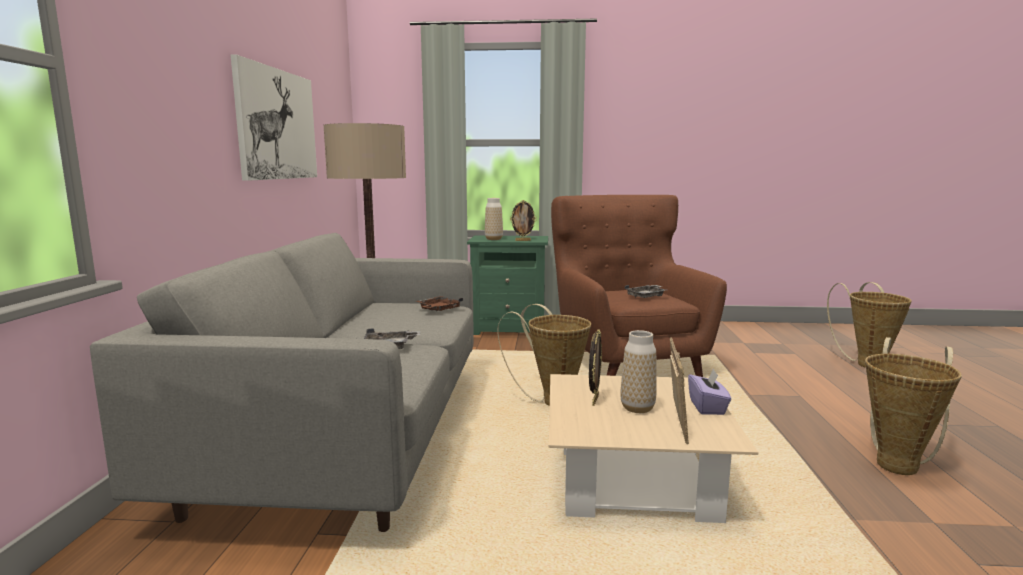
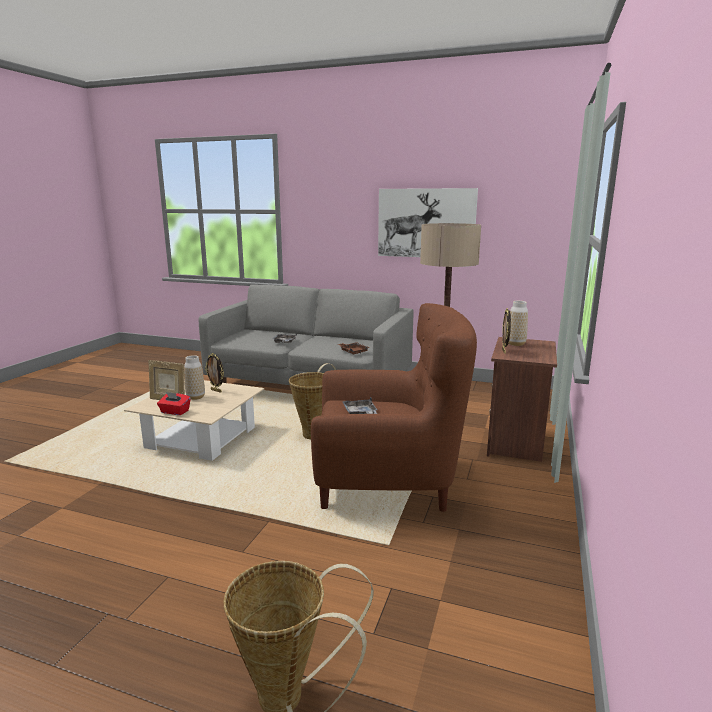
camera: 105 degrees right, 5 degrees up
(510, 328) = (516, 443): green nightstand -> brown nightstand
(707, 407) = (174, 412): purple tissue box -> red tissue box
(898, 463) = (107, 535): basket -> none

